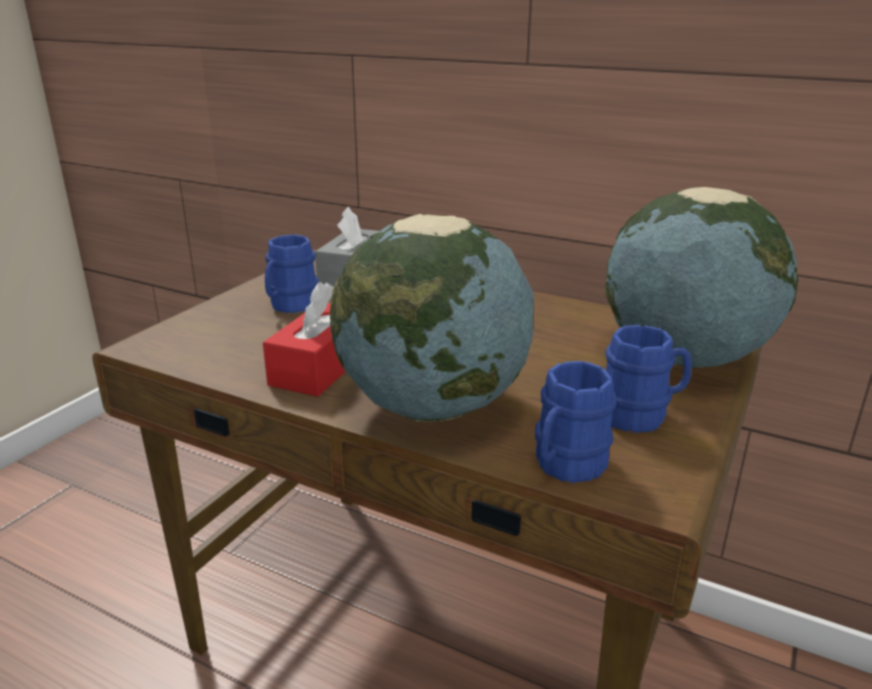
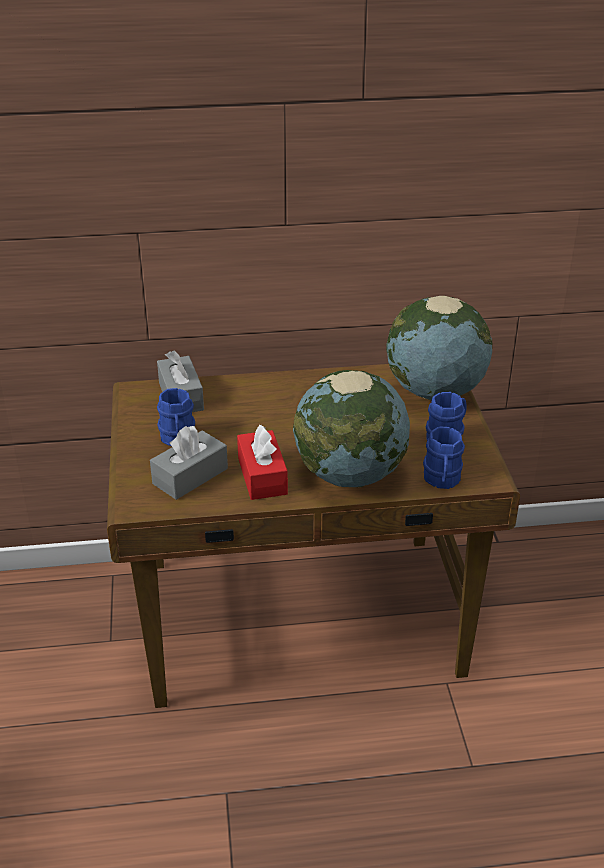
camera: 35 degrees left, 10 degrees up
(245, 339) = (190, 476): none -> grey tissue box

